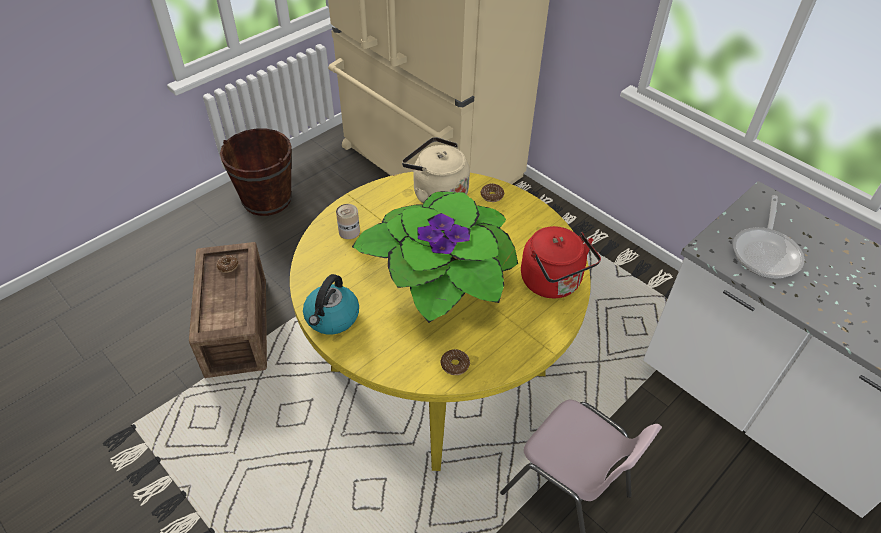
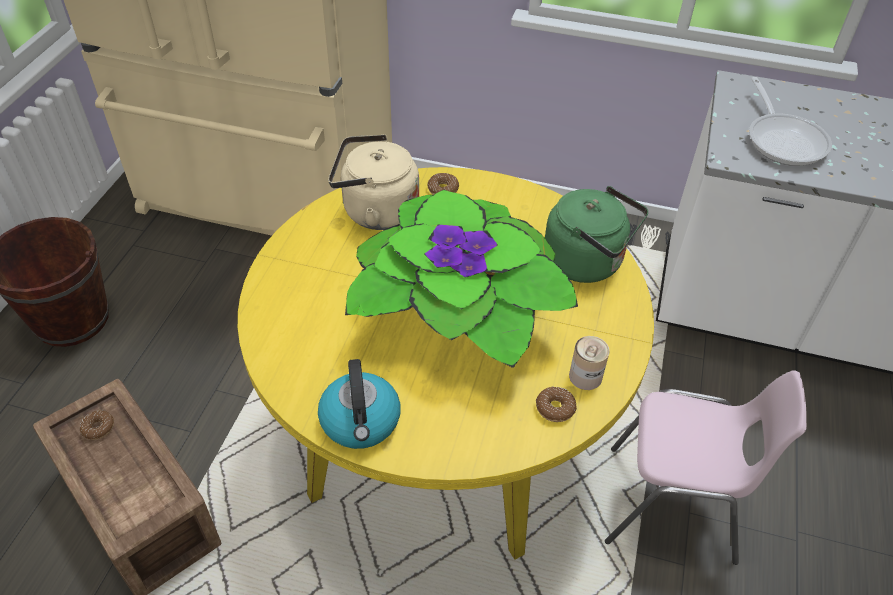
camera: 30 degrees left, 0 degrees up
(349, 231) = (299, 301): can -> can (585, 376)
(553, 283) = (587, 262): red kettle -> green kettle

